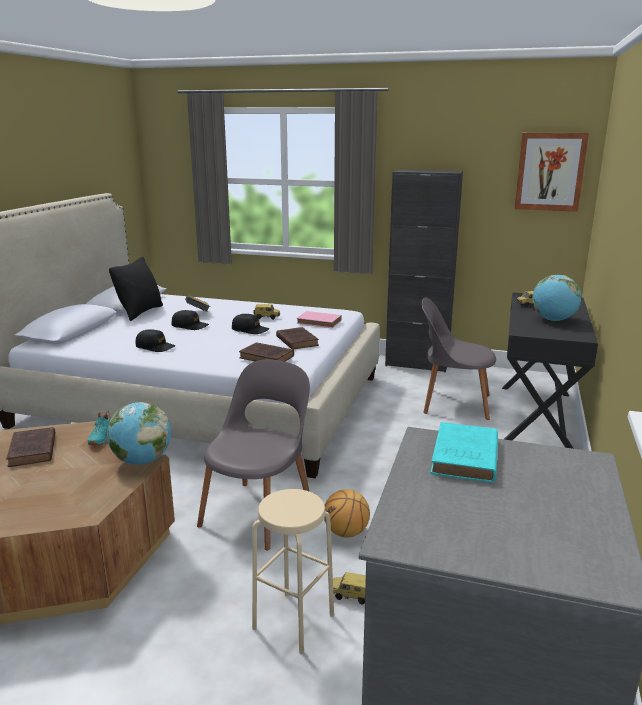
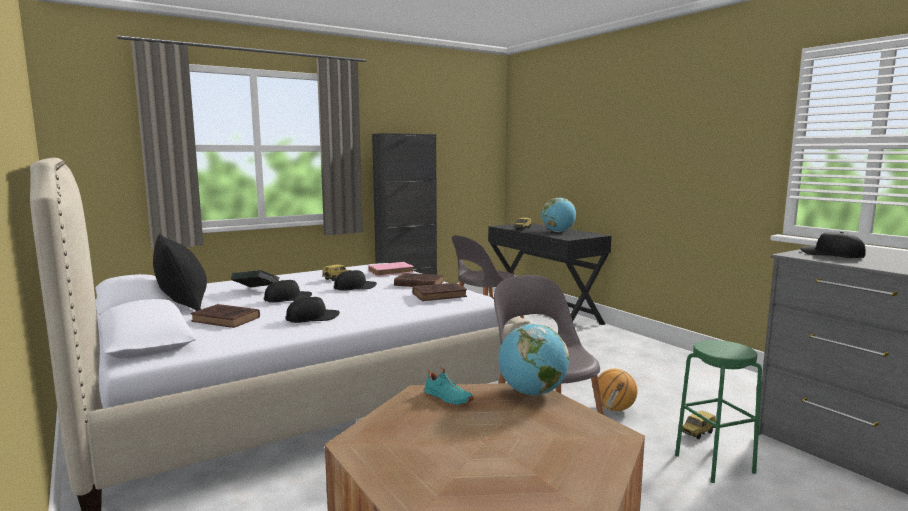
camera: 50 degrees left, 10 degrees down
(32, 451) = (424, 436): brown book -> brown book (227, 320)
(293, 621) = (714, 464): beige stool -> green stool
(465, 458) = (831, 255): turquoise book -> black cap
(550, 172) = (478, 135): picture -> none

